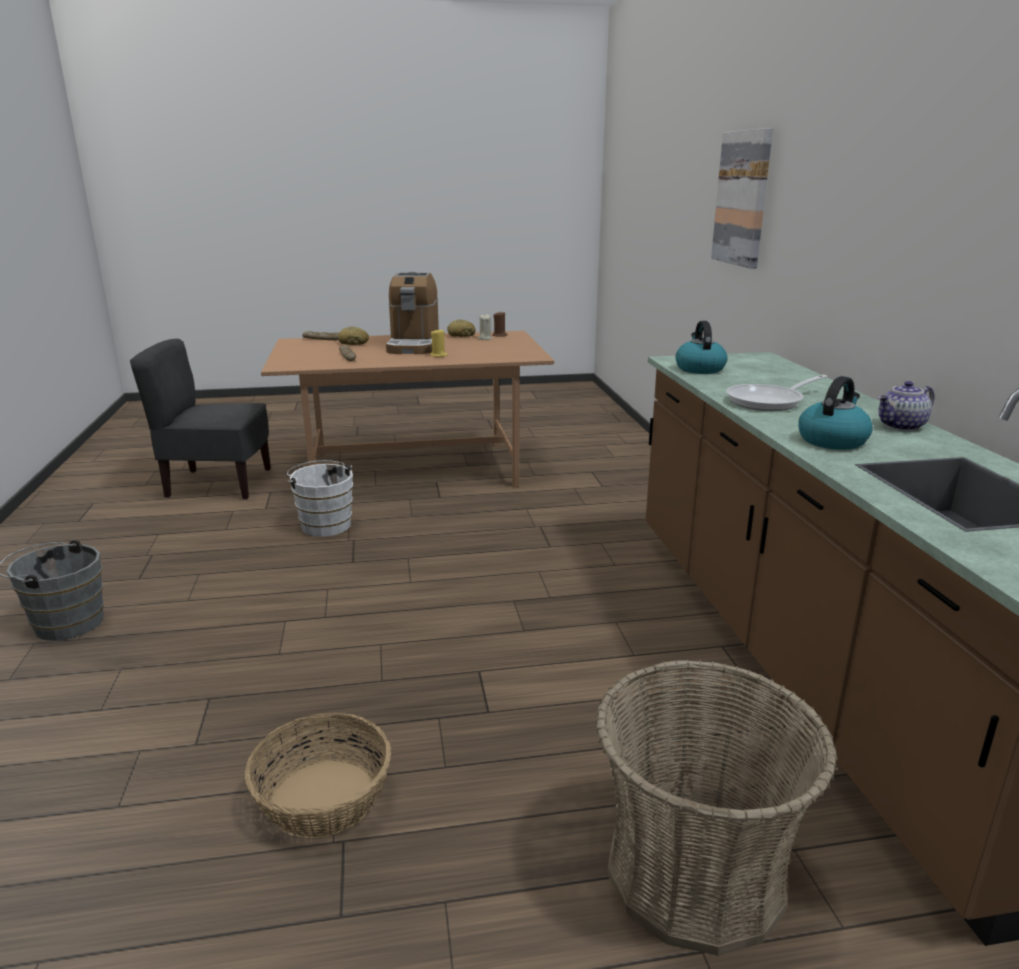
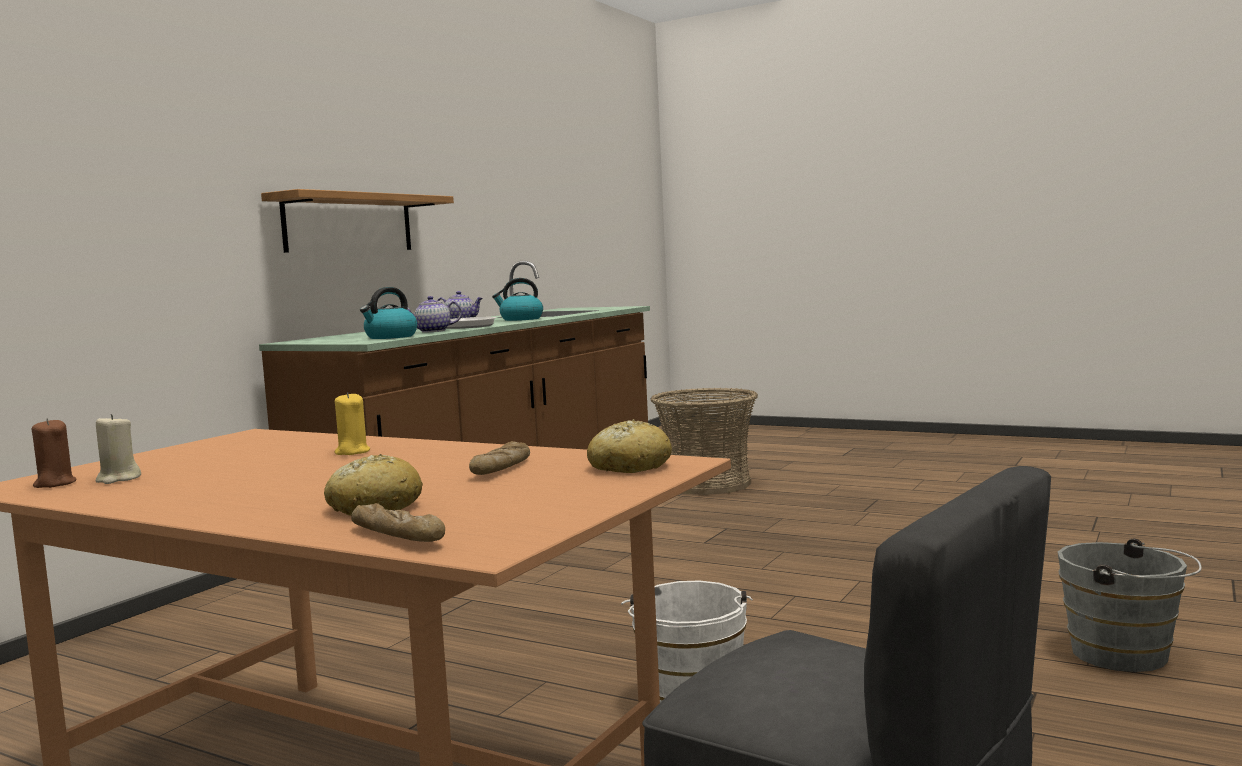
camera: 140 degrees left, 15 degrees down
(322, 798) = (867, 521): basket -> none
(413, 345) = (294, 481): coffee machine -> none
(461, 335) = (101, 496): bread -> bread (629, 467)
(729, 385) = (432, 331): none -> teapot
(743, 198) = (111, 175): picture -> none
(872, 255) = (349, 223): none -> shelf

